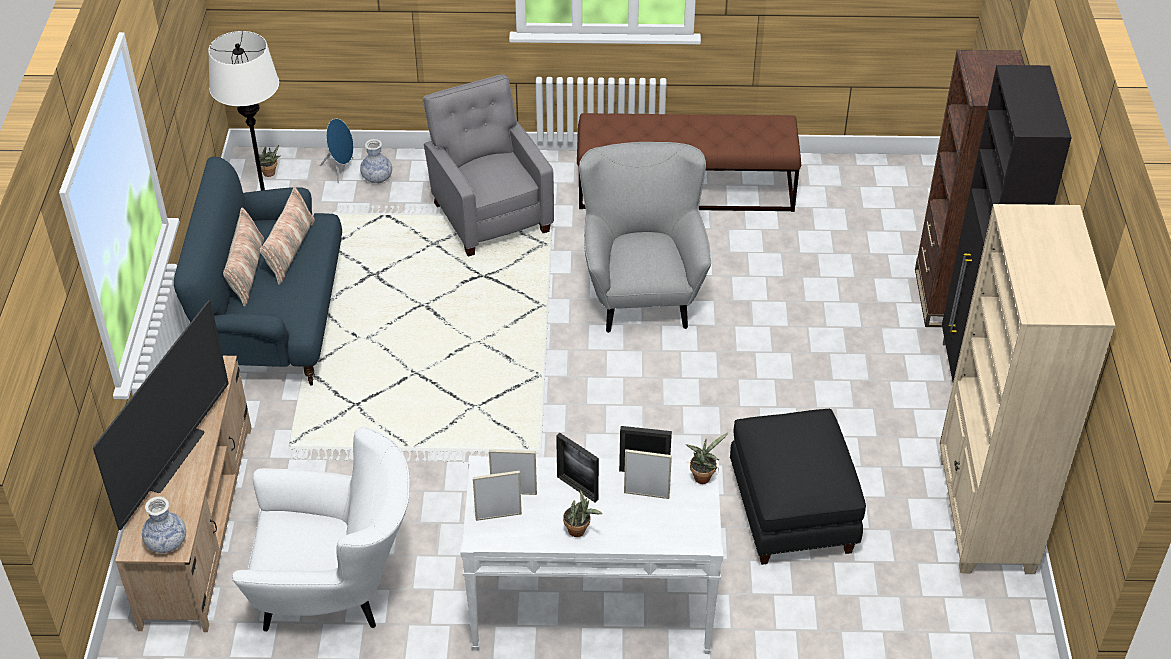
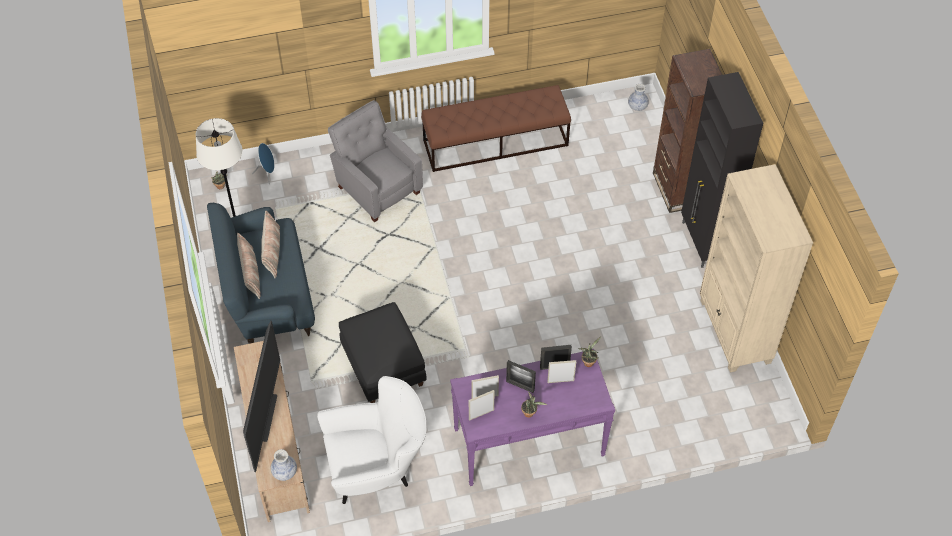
camera: 15 degrees left, 10 degrees up
(377, 178) = (293, 175): vase -> vase (637, 106)
(591, 606) = (528, 443): white console table -> purple console table
(641, 291) = (491, 224): grey armchair -> none
(793, 512) = (626, 355): black ottoman -> black ottoman (384, 366)

